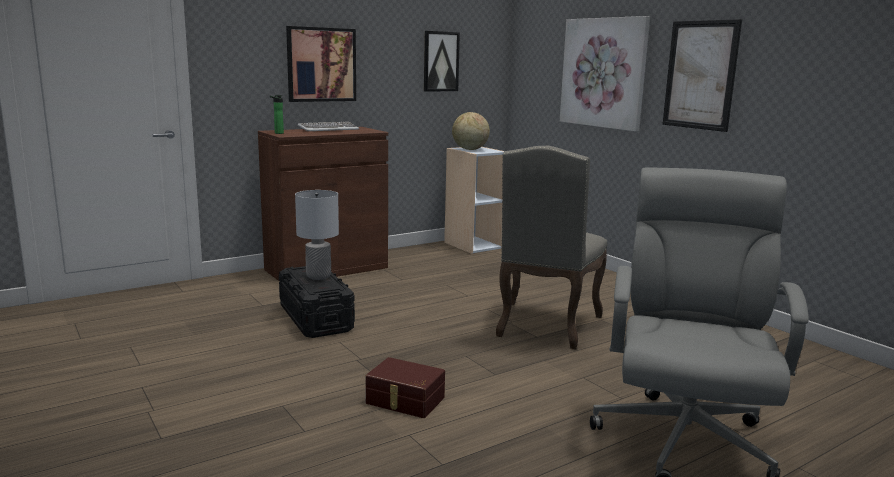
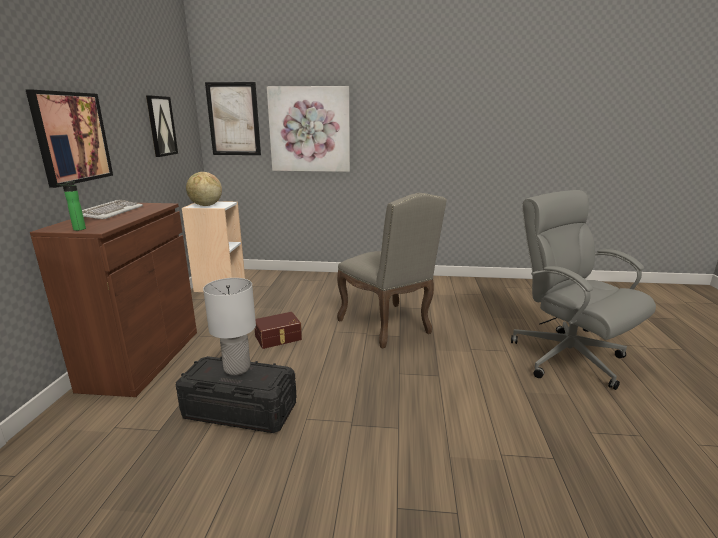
camera: 50 degrees left, 5 degrees up
(404, 401) = (446, 432): brown storage box -> brown storage box (278, 338)
(700, 75) = (396, 128): picture -> picture (233, 119)

